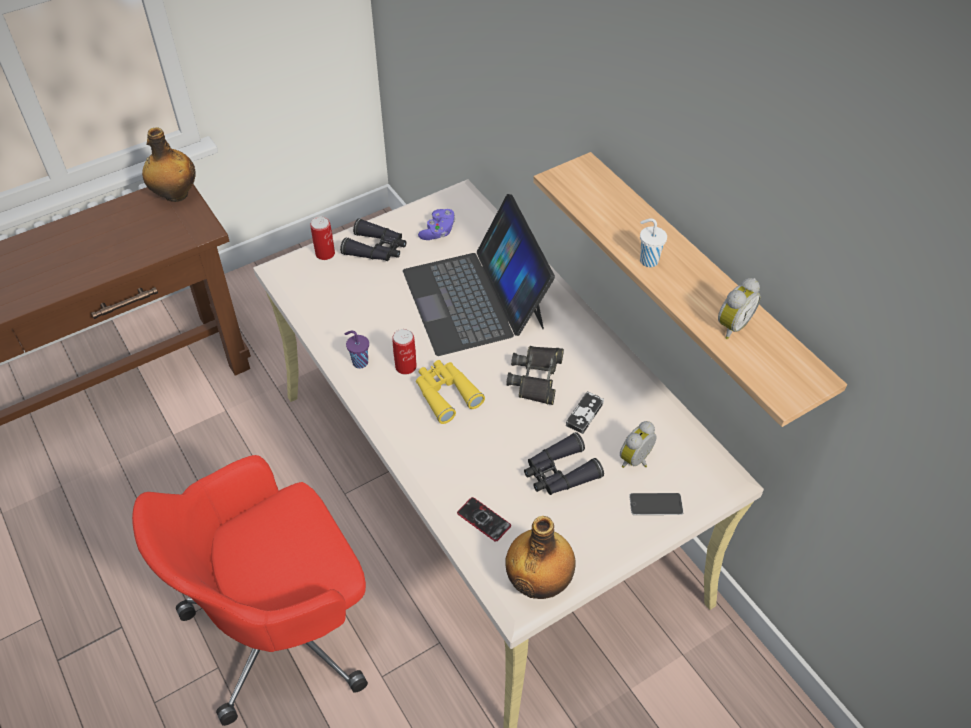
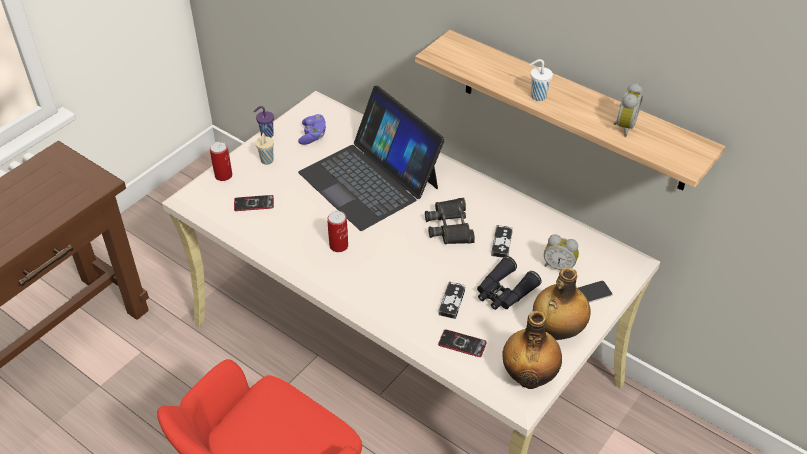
camera: 20 degrees left, 5 degrees down
(175, 195) = (58, 160): bottle -> bottle (557, 331)
(341, 294) = (254, 203): none -> phone
(359, 362) = (297, 253): purple cup -> purple cup (266, 135)
(376, 249) = (267, 161): black binoculars -> beige cup
(446, 394) = (383, 258): yellow binoculars -> none
(496, 467) = (452, 301): none -> game controller
(637, 461) = (559, 266): alarm clock -> alarm clock turned 90 degrees counterclockwise

